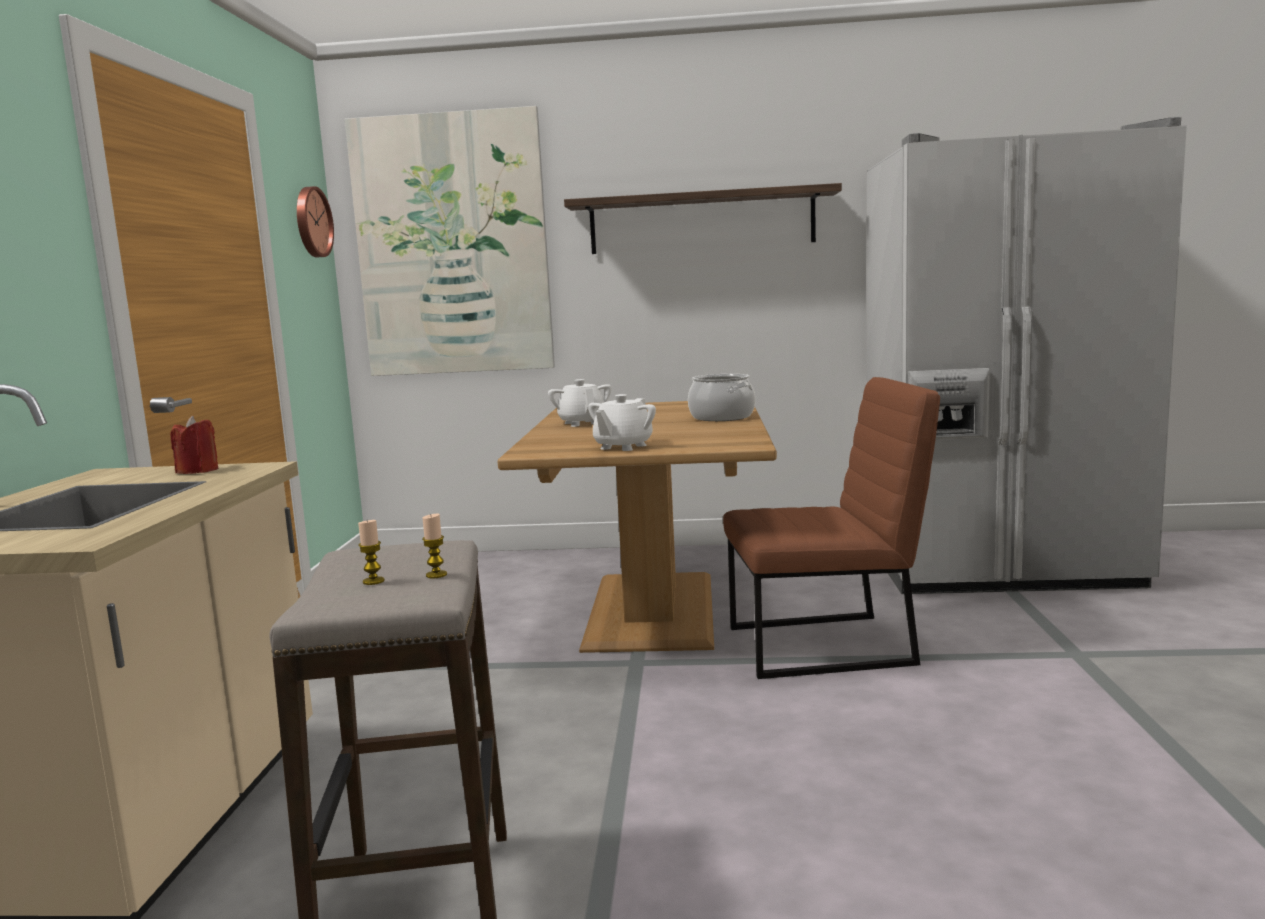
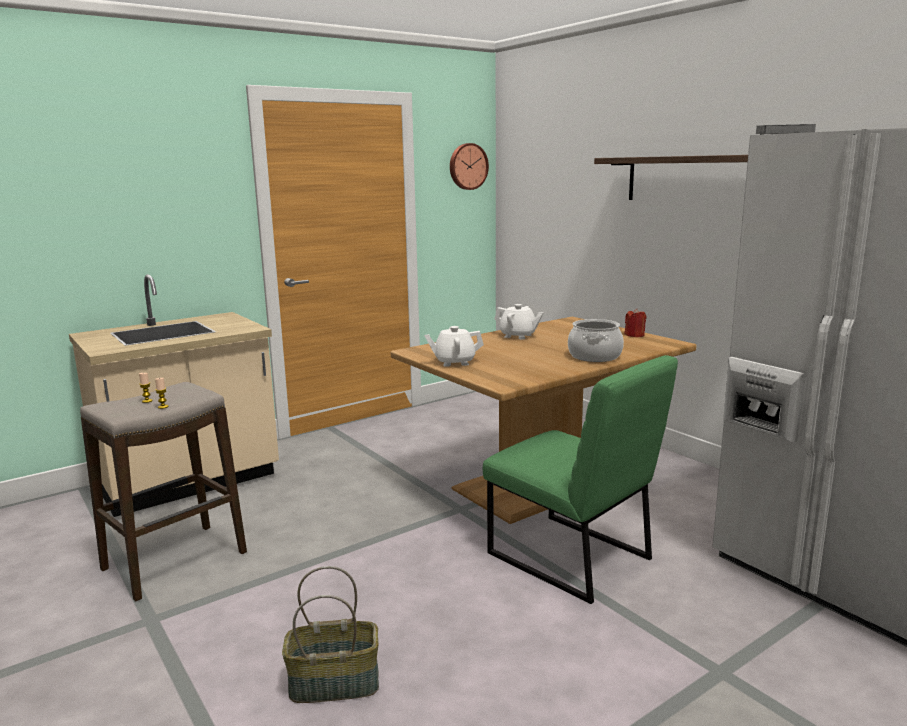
camera: 50 degrees right, 5 degrees up
(198, 471) = (236, 324): red candle -> red candle (634, 335)
(452, 245) = (550, 185): picture -> none
(582, 423) = (518, 336): white teapot -> white teapot turned 90 degrees clockwise
(826, 645) = (572, 558): brown chair -> green chair
(934, 850) = (335, 683): none -> basket

